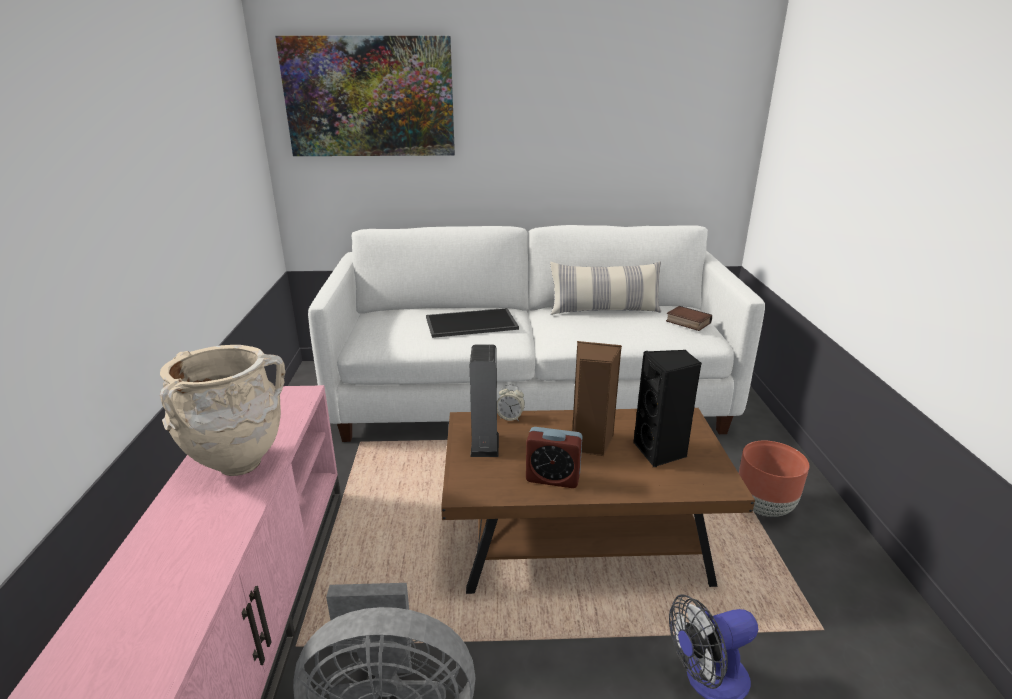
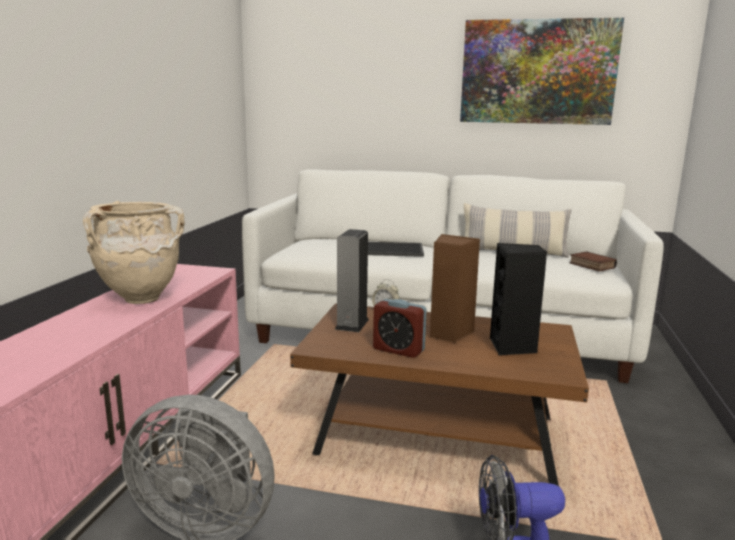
camera: 15 degrees right, 10 degrees down
(369, 97) = (328, 64): picture -> picture (537, 72)
(763, 507) = (641, 442): brown planter -> none

